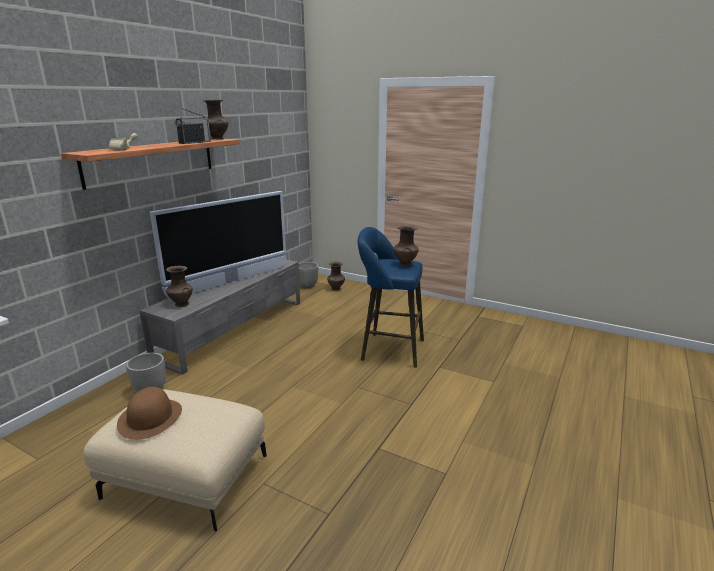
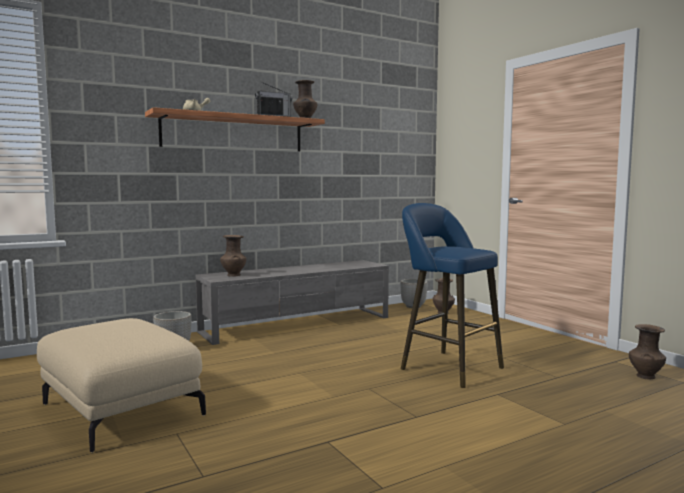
camera: 30 degrees right, 15 degrees down
(150, 418) = (97, 326): brown hat -> none
(231, 282) = (299, 269): television -> none
(405, 264) = (467, 248): brown vase -> brown vase (645, 376)

